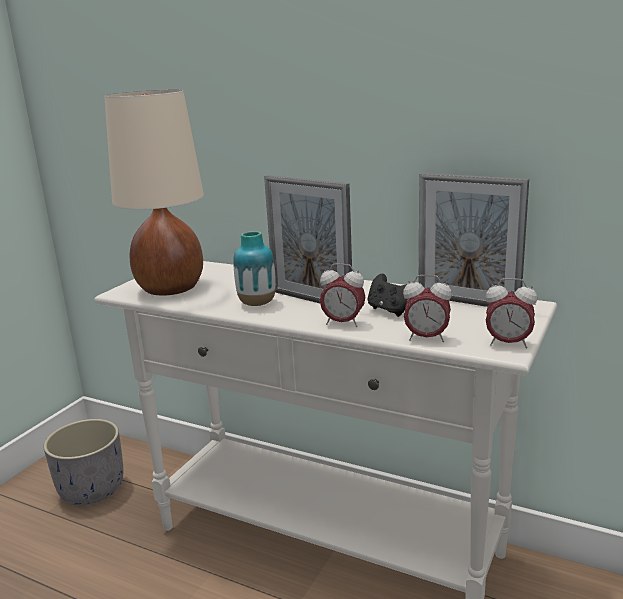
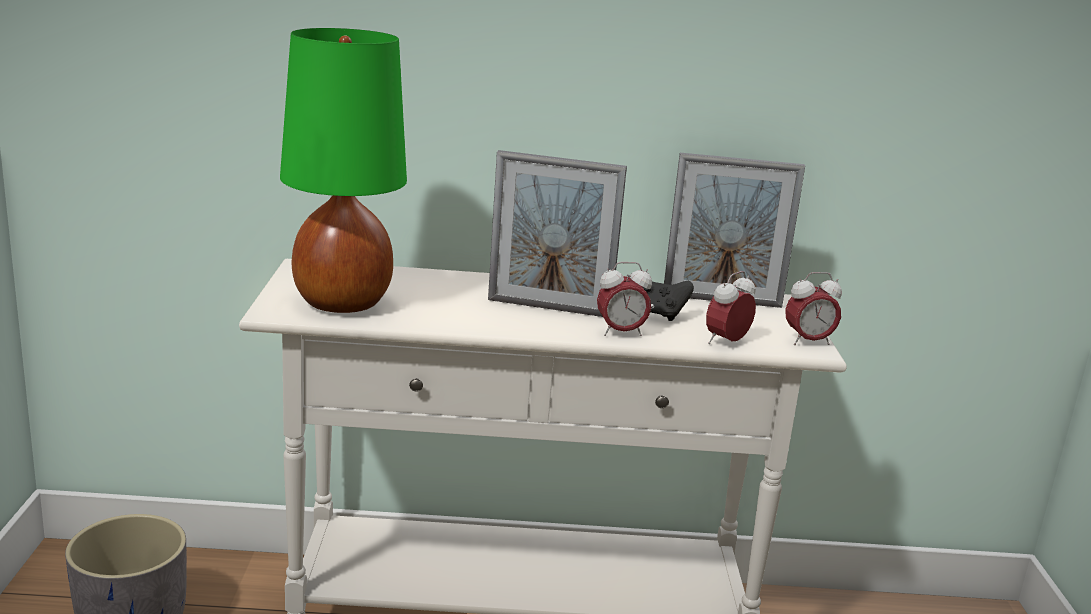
camera: 30 degrees left, 0 degrees up
(169, 288) = (341, 303): beige table lamp -> green table lamp
(257, 303) = (489, 316): vase -> none
(426, 338) = (726, 342): alarm clock -> alarm clock turned 150 degrees clockwise

